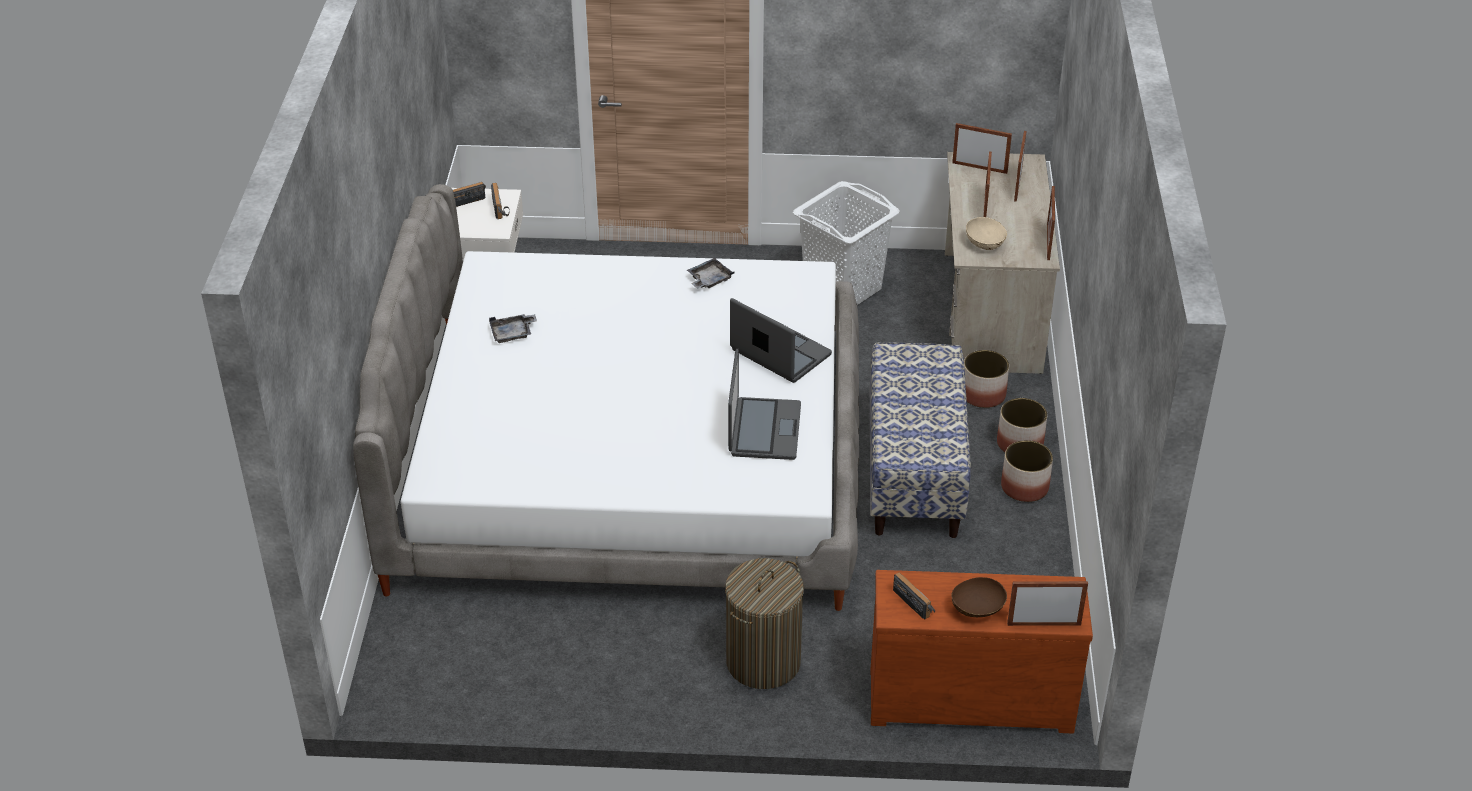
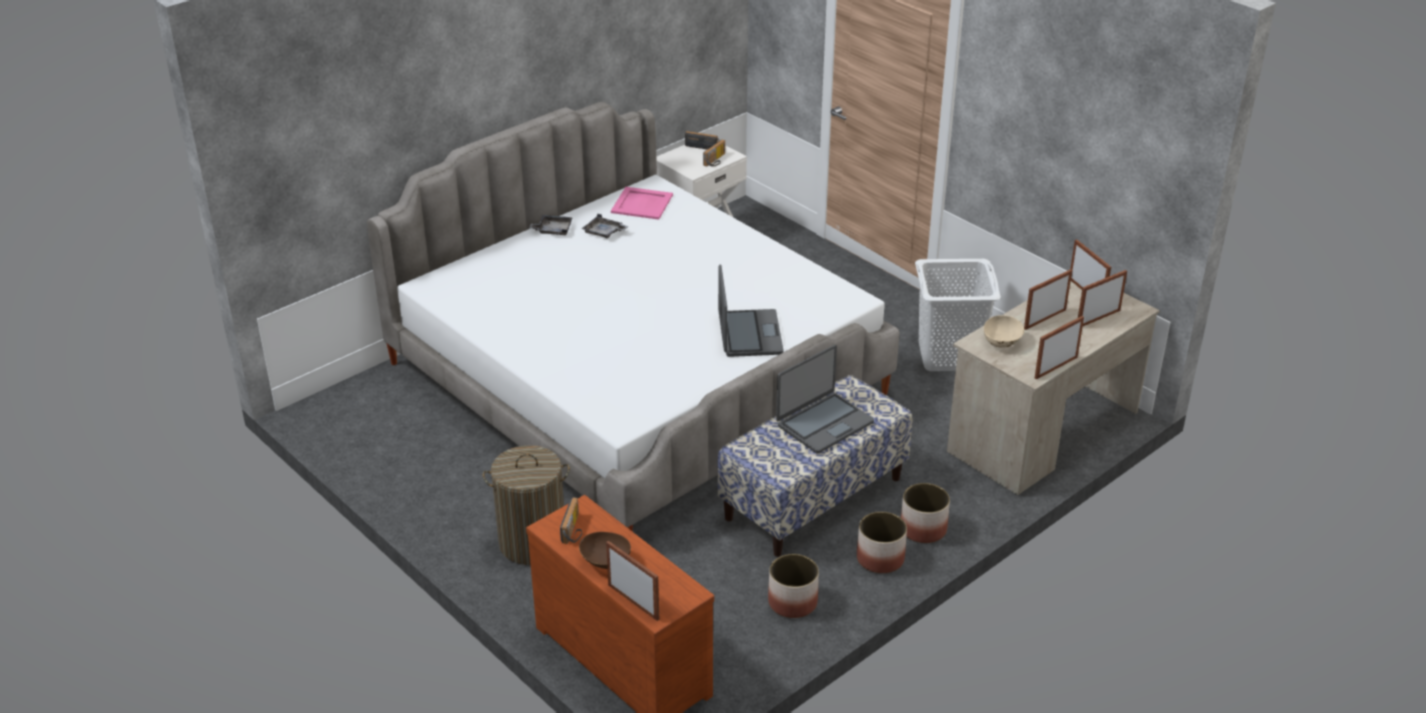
camera: 45 degrees right, 5 degrees down
(502, 286) = (642, 203): none -> pink tray
(709, 280) = (777, 267): grey tray -> grey tray (553, 230)
(763, 430) = (660, 372): laptop -> laptop (824, 423)
(983, 395) = (946, 481): planter -> planter (792, 602)

